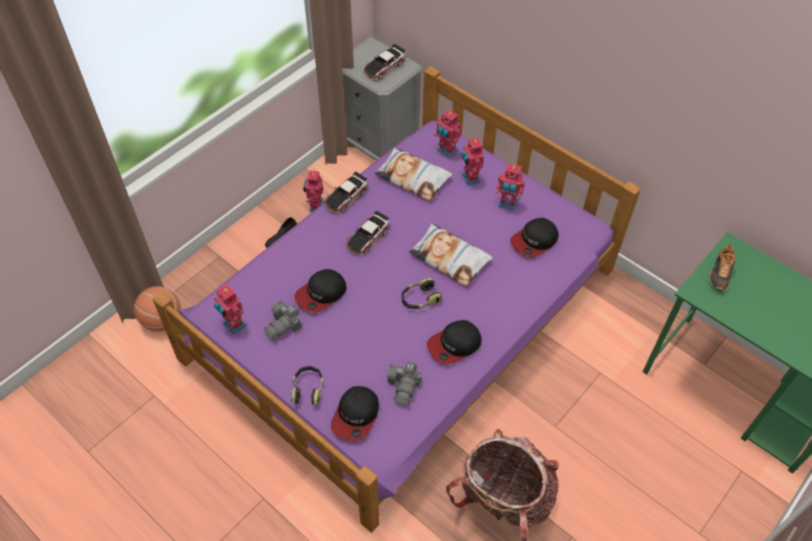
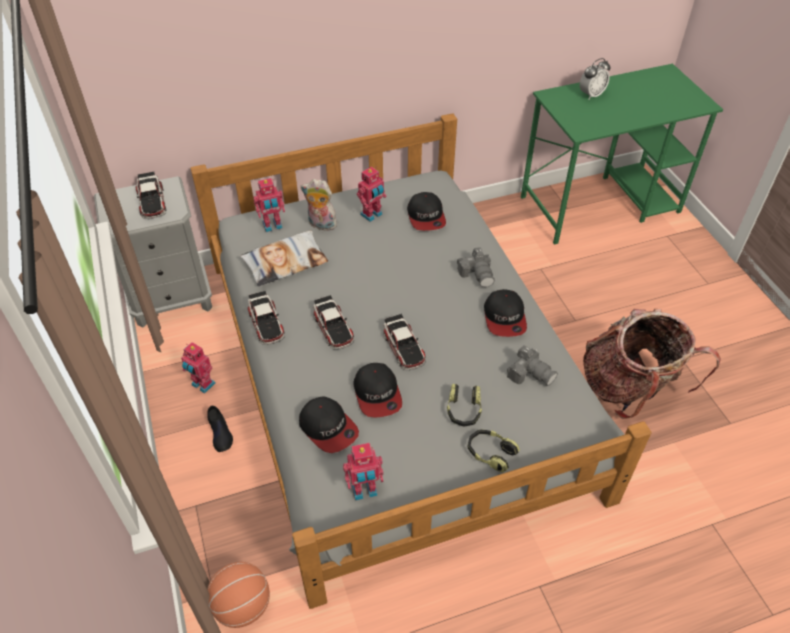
camera: 60 degrees left, 5 degrees down
(284, 325) = (397, 443): camera -> camera (477, 274)
(356, 416) = (544, 425): cap -> cap (328, 428)
(377, 290) = (404, 347): none -> toy car
(403, 314) = (394, 372): purple bed -> grey bed
(420, 299) = (437, 320): headphones -> headphones (463, 410)
(450, 258) = (404, 278): pillow -> none
(470, 178) = (321, 225): toy robot -> plush toy
(720, 273) = (571, 112): shoe -> none
(767, 280) = (591, 95): none -> alarm clock

